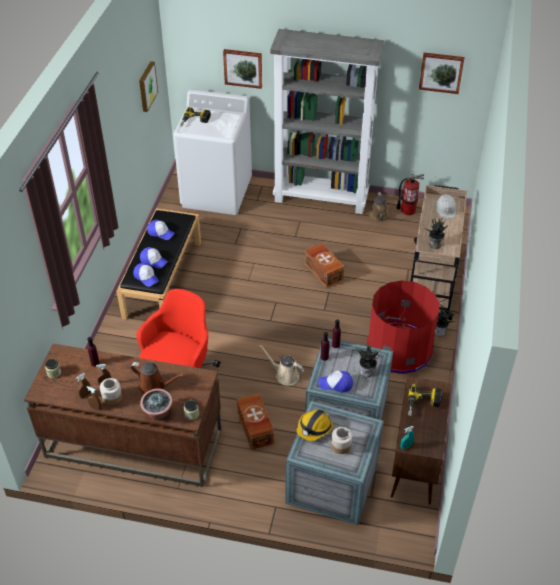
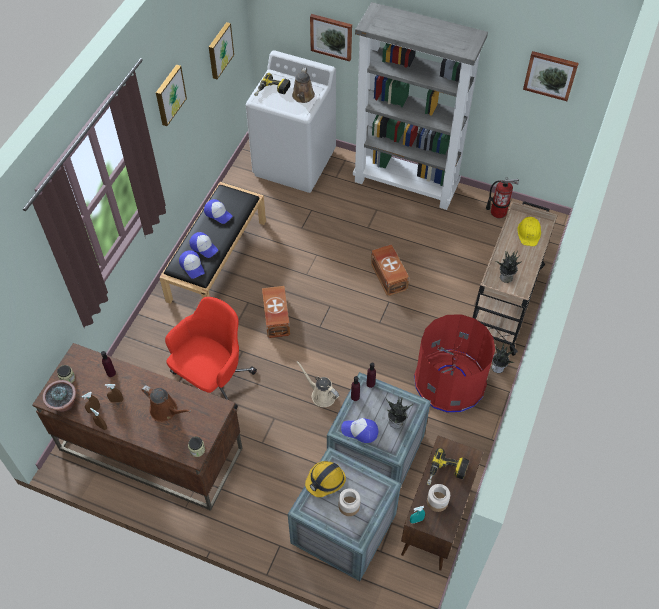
camera: 10 degrees right, 10 degrees up
(112, 397) = (120, 416): jar -> jar (437, 502)
(113, 117) = (169, 94): none -> picture
(158, 413) = (163, 443): potted plant -> potted plant (64, 404)
(254, 428) = (277, 452): brown storage box -> brown storage box (275, 318)
(379, 216) = (464, 215): brown watering can -> brown watering can (303, 97)
(445, 209) = (529, 233): white hard hat -> yellow hard hat

